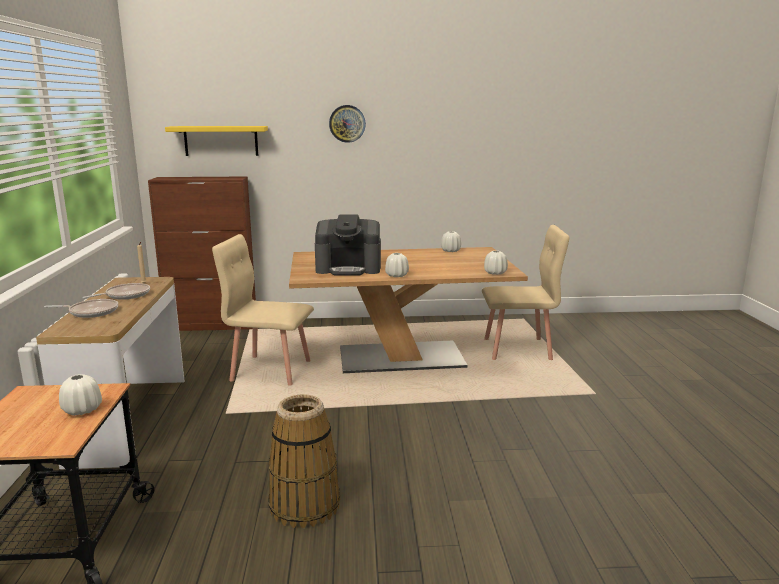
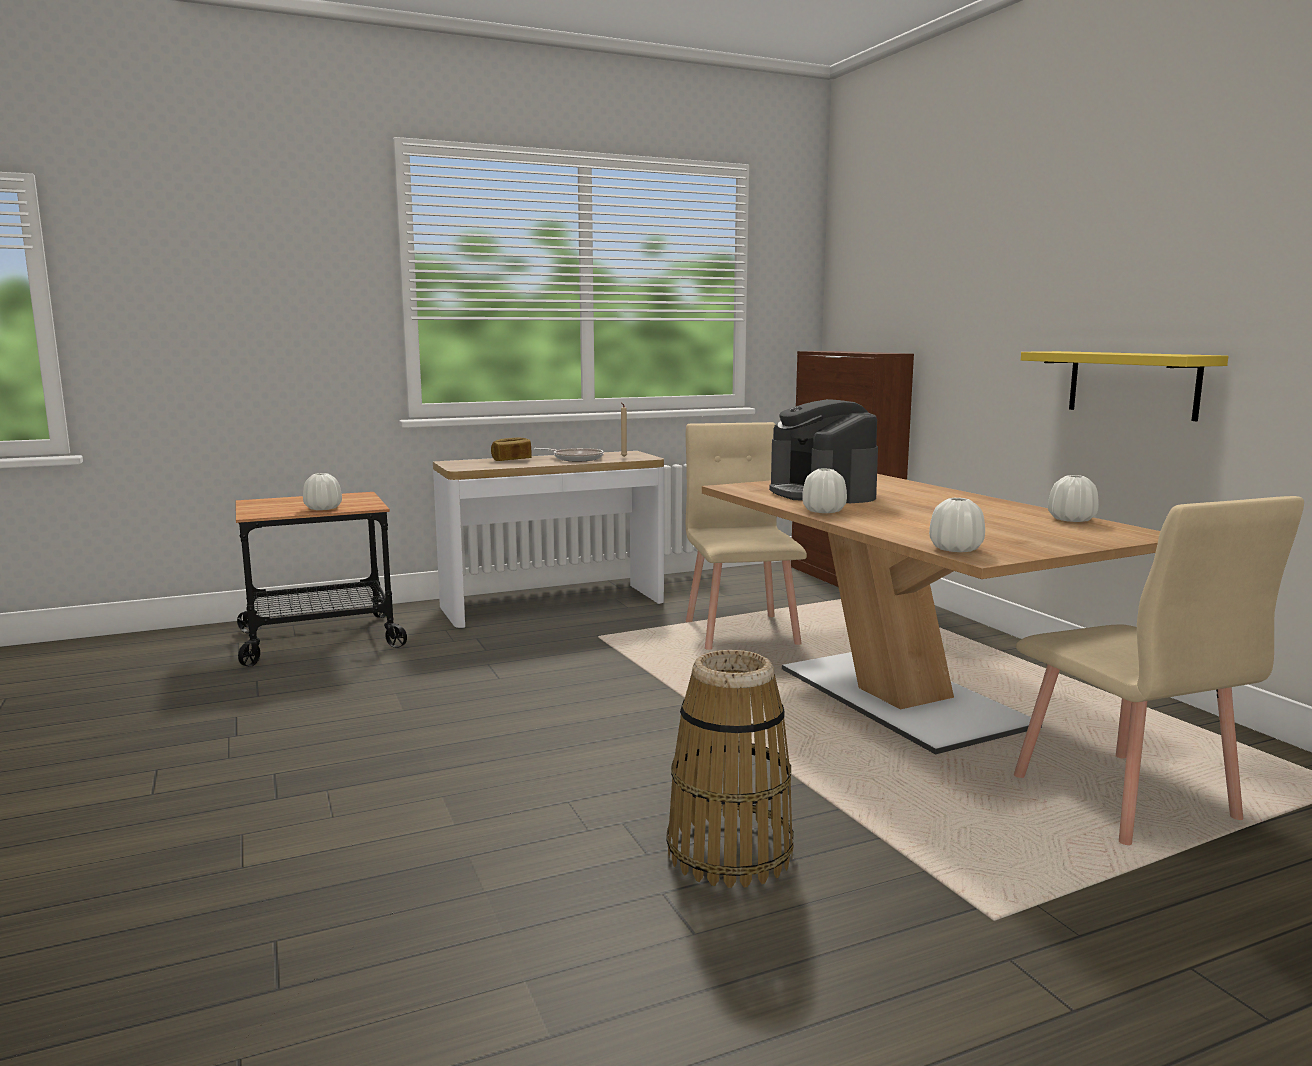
camera: 70 degrees right, 5 degrees down
(91, 312) = (511, 460): frying pan -> bread
(221, 141) = (895, 297): yellow shelf -> yellow shelf (1132, 384)
(304, 505) = (405, 713): basket -> basket (729, 852)
(347, 123) = (1050, 256): wall clock -> none

